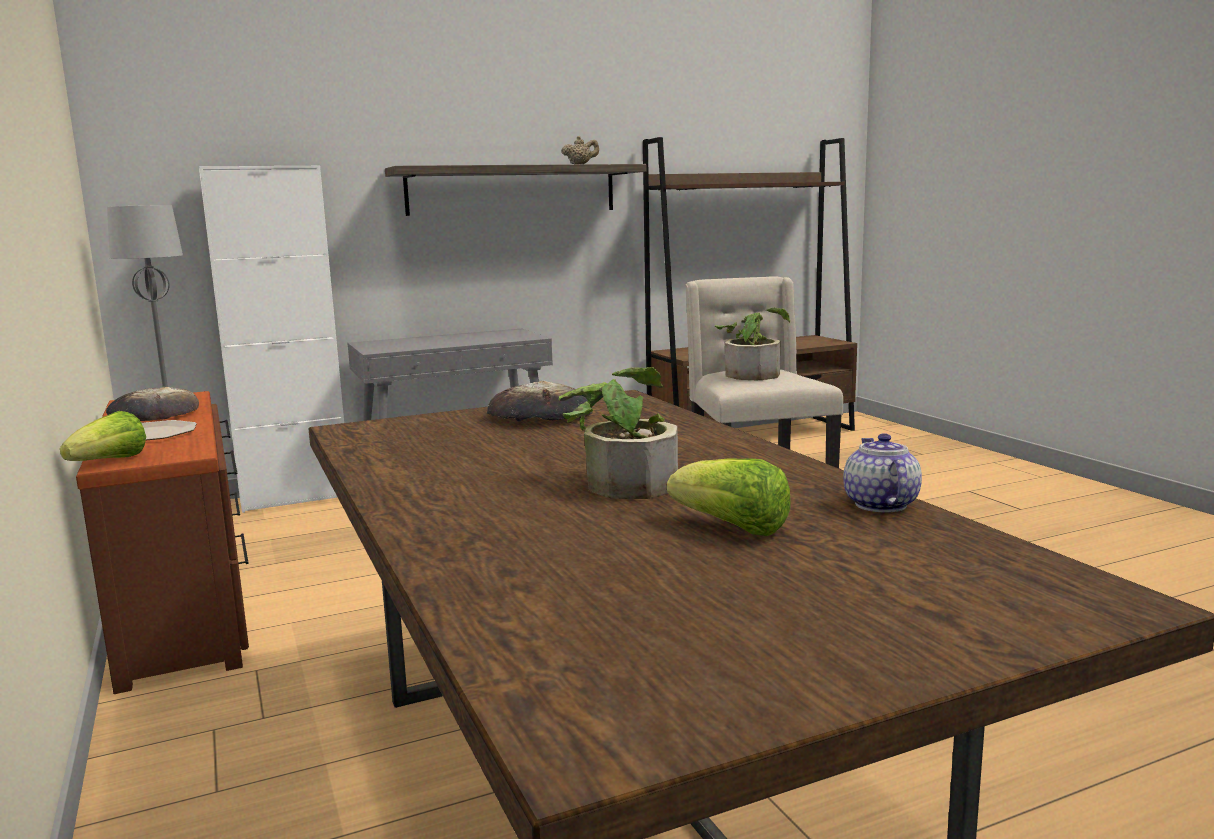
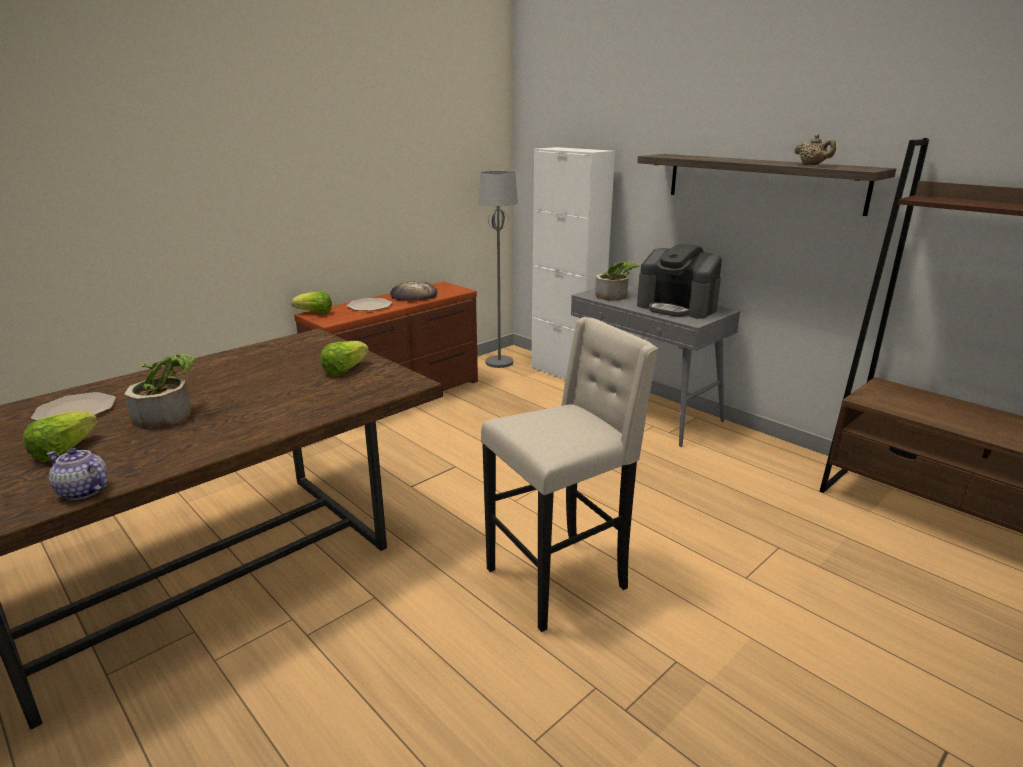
camera: 70 degrees right, 10 degrees up
(480, 337) = (677, 307): none -> coffee machine
(537, 541) = (74, 410): none -> plate
(540, 416) = (345, 370): bread -> lettuce
(752, 373) = (566, 421): potted plant -> potted plant (615, 296)
(879, 504) = (82, 491): teapot -> teapot turned 135 degrees counterclockwise

